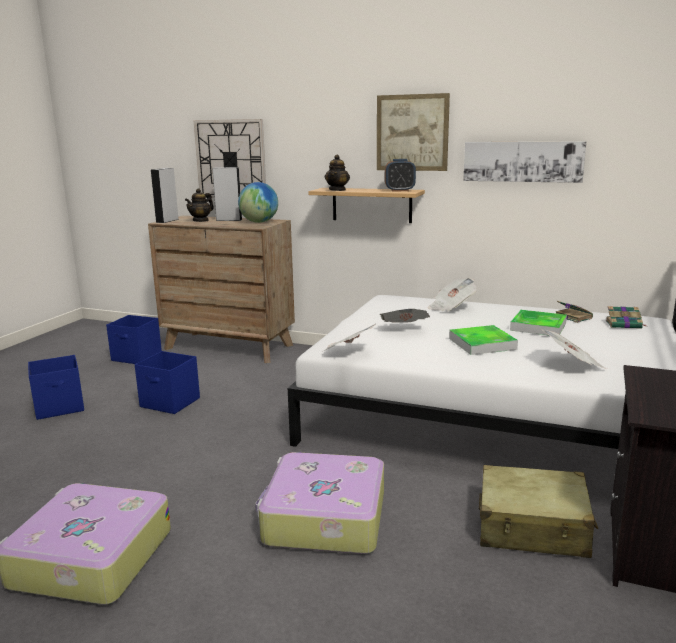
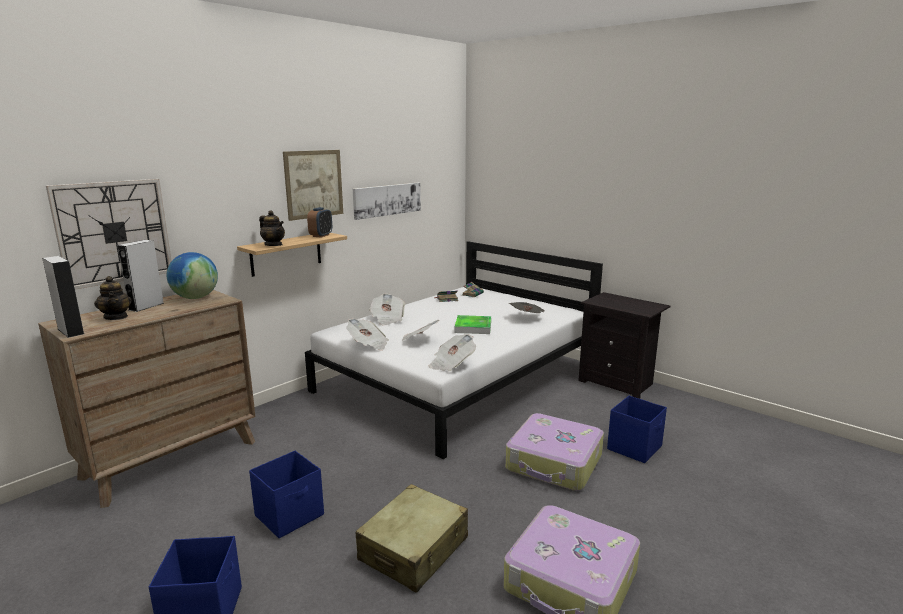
camera: 70 degrees left, 0 degrees up
(137, 357) = (100, 533): blue storage box -> blue storage box (635, 447)
(365, 314) = (368, 345): none -> newspaper
(533, 527) = (587, 403): beige suitcase -> beige suitcase (414, 549)
(538, 326) = (456, 309): tray -> none

